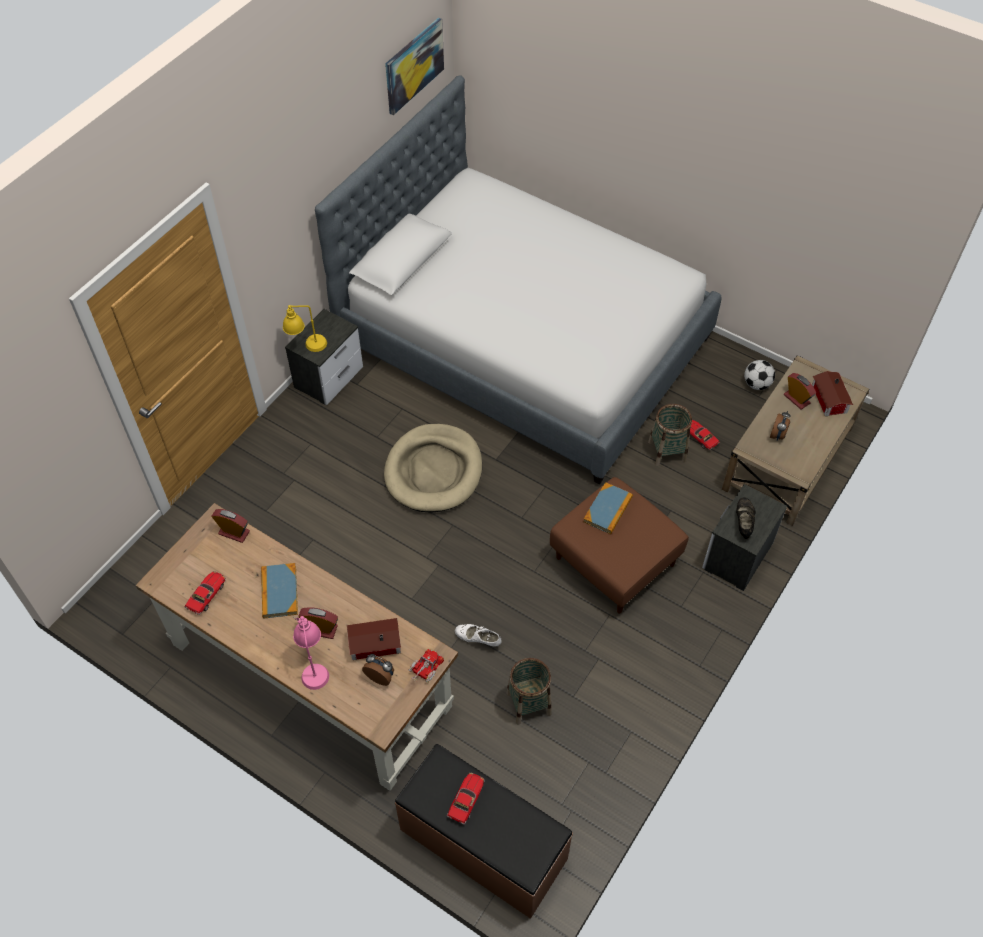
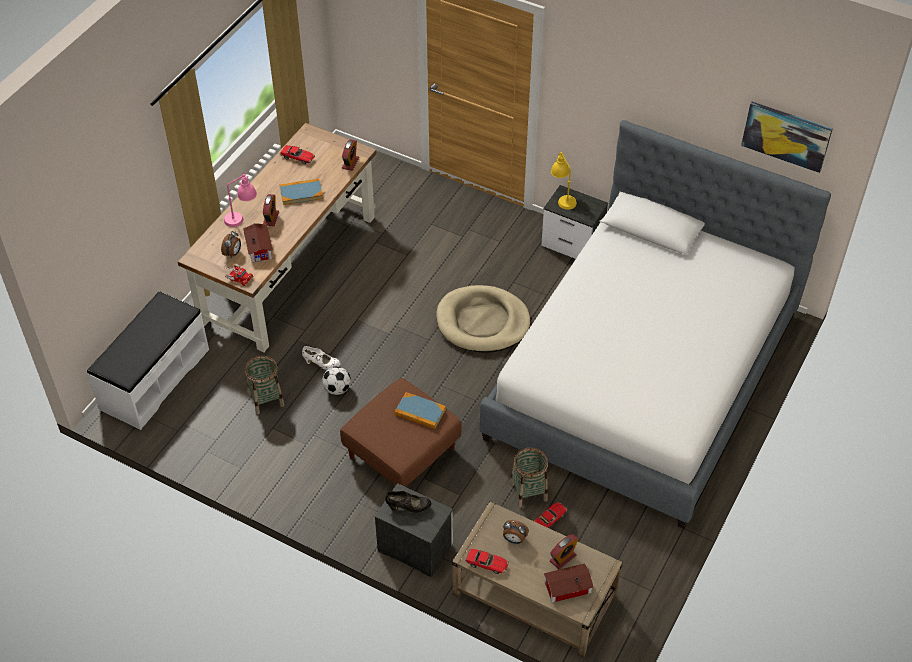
camera: 85 degrees right, 5 degrees down
(466, 799) = (156, 328): toy car -> toy car (487, 564)
(478, 640) = (321, 364): white shoe -> white shoe turned 90 degrees clockwise
(482, 845) = (154, 379): brown bench -> white bench
(756, 384) = (627, 571): football -> football (337, 389)

